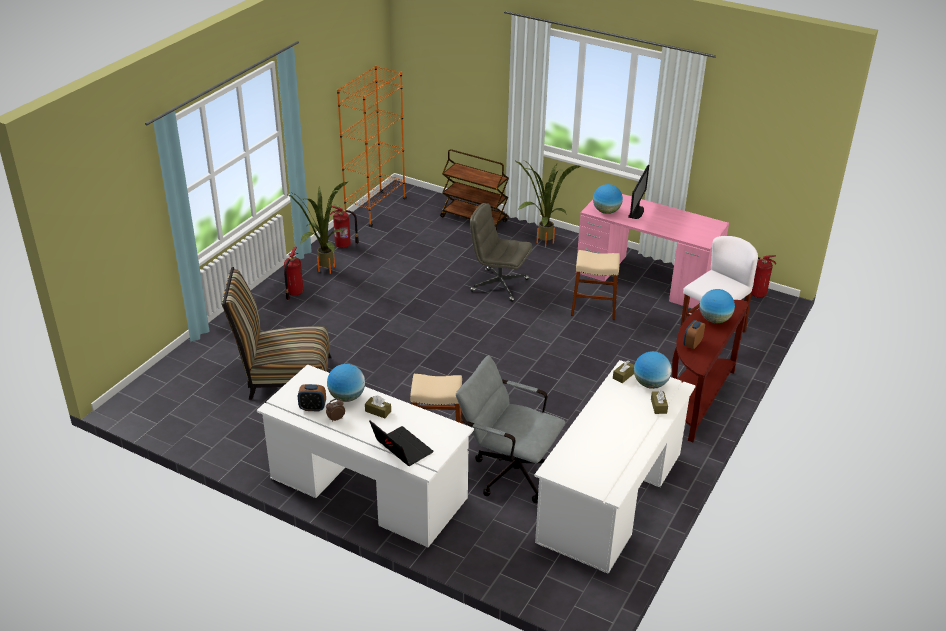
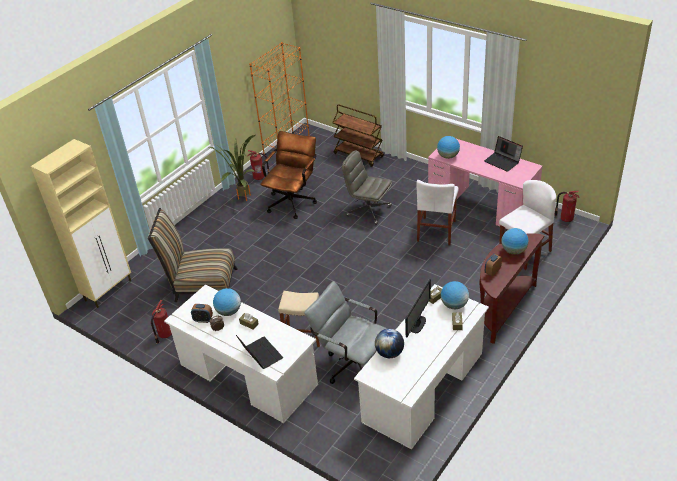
camera: 10 degrees right, 5 degrees up
(151, 386) = (109, 290): none -> beige cabinet
(294, 293) = (218, 216): fire extinguisher -> fire extinguisher (164, 335)
(395, 273) = (293, 201): none -> brown office chair
(540, 244) = (405, 176): potted plant -> none
(577, 443) = (389, 353): none -> globe
(593, 309) = (436, 231): beige stool -> white chair
(636, 212) = (471, 157): monitor -> monitor (418, 324)
(678, 218) = (503, 161): none -> laptop

